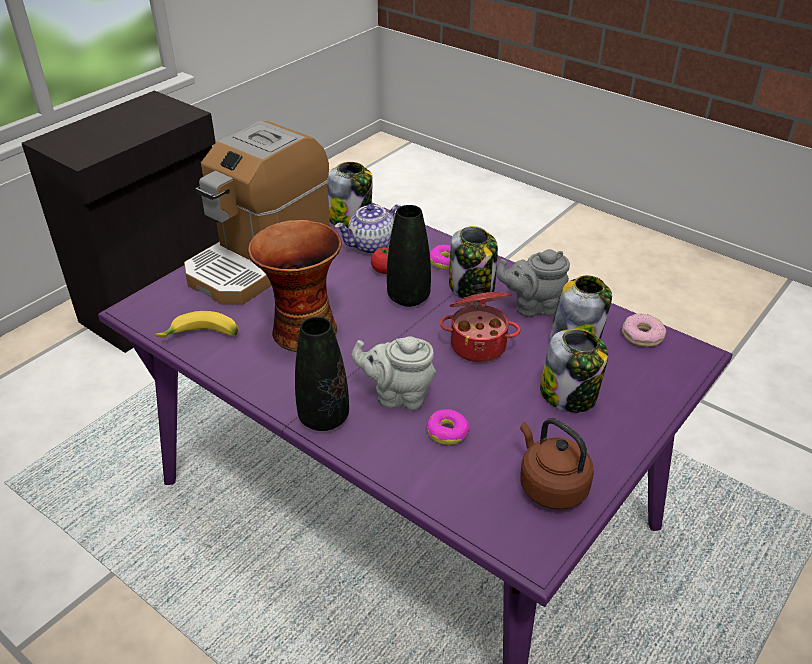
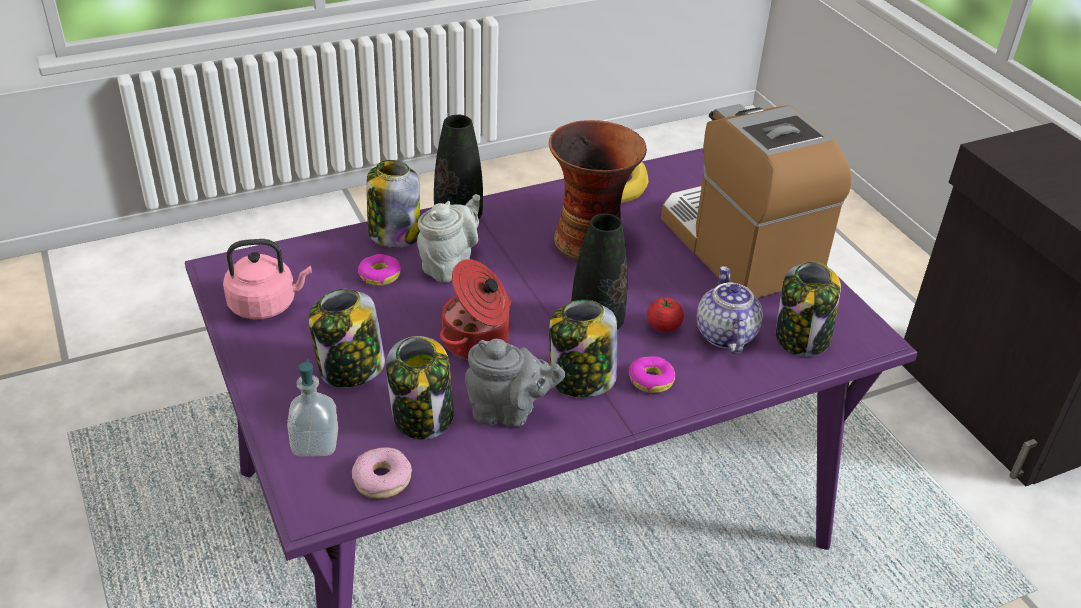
camera: 115 degrees right, 0 degrees up
(379, 452) = (393, 233): none -> jar
(532, 307) = (508, 412): grey teapot -> grey teapot turned 75 degrees clockwise
(550, 486) = (266, 305): brown kettle -> pink kettle
(650, 378) = (315, 443): none -> soap dispenser

